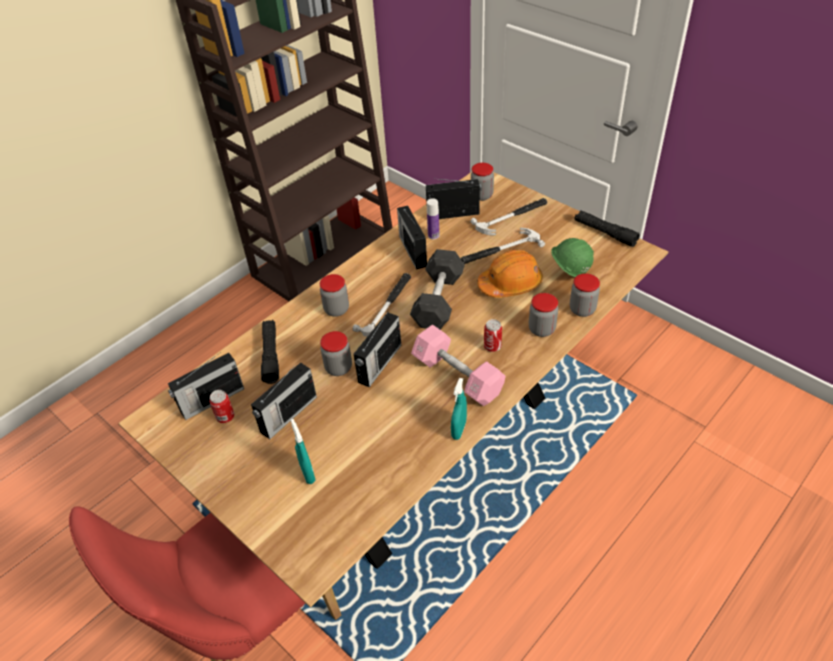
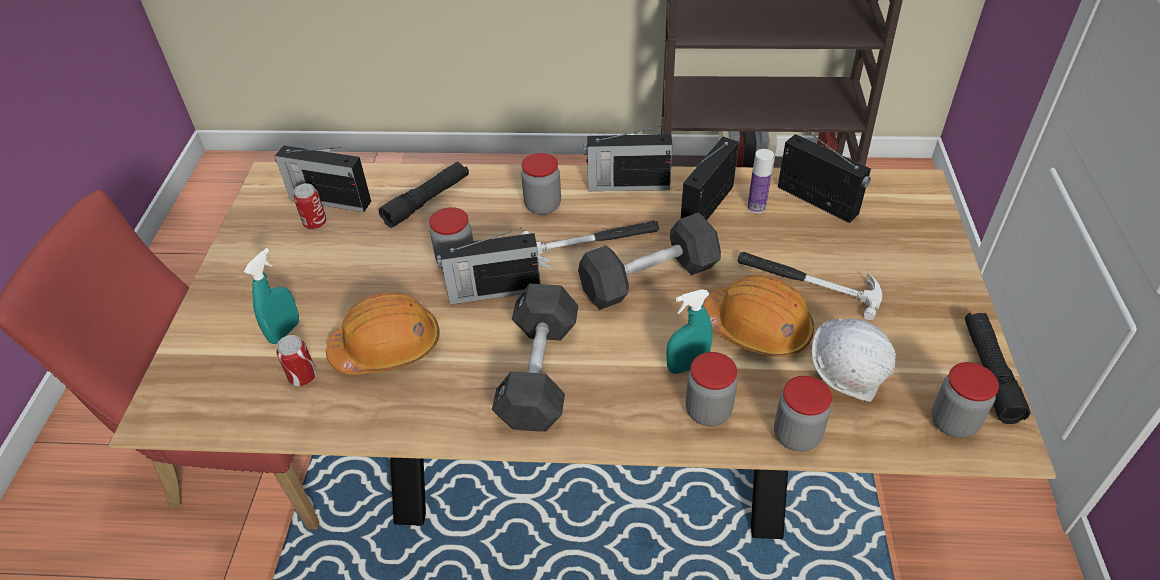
camera: 50 degrees right, 0 degrees up
(287, 415) = (354, 265): radio -> radio (627, 184)
(373, 430) = (387, 347): none -> orange hard hat
(457, 376) = (539, 373): pink dumbbell -> black dumbbell
(459, 430) = (451, 427): turquoise spray bottle -> turquoise spray bottle (687, 366)
(481, 195) = (887, 204): jar -> jar (953, 422)
(492, 347) = (623, 377): can -> can (303, 377)
(512, 217) = (885, 256): hammer -> none
(568, 276) = (845, 382): green hard hat -> white hard hat

